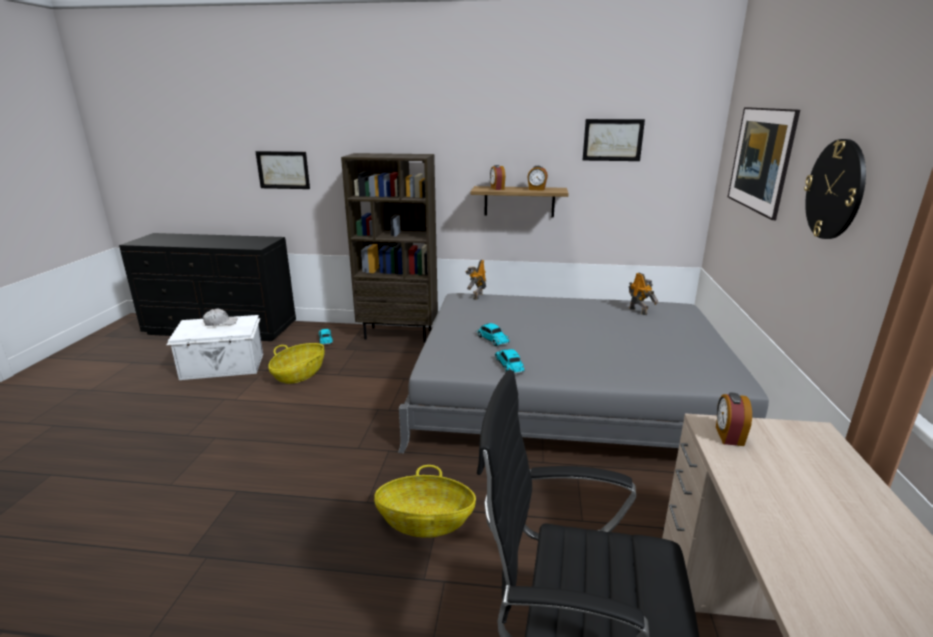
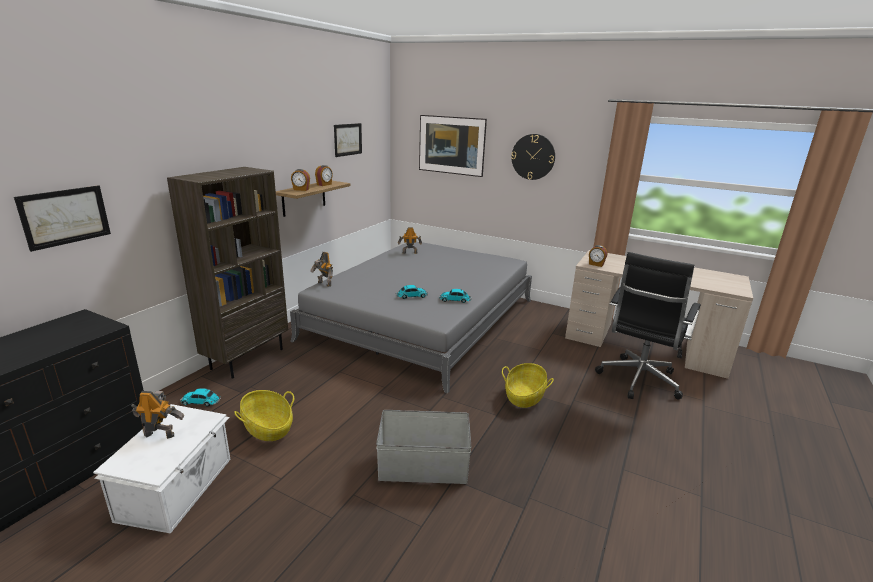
camera: 70 degrees left, 0 degrees up
(220, 323) = (160, 434): white cap -> toy robot
(256, 466) = (423, 466): none -> grey storage box

